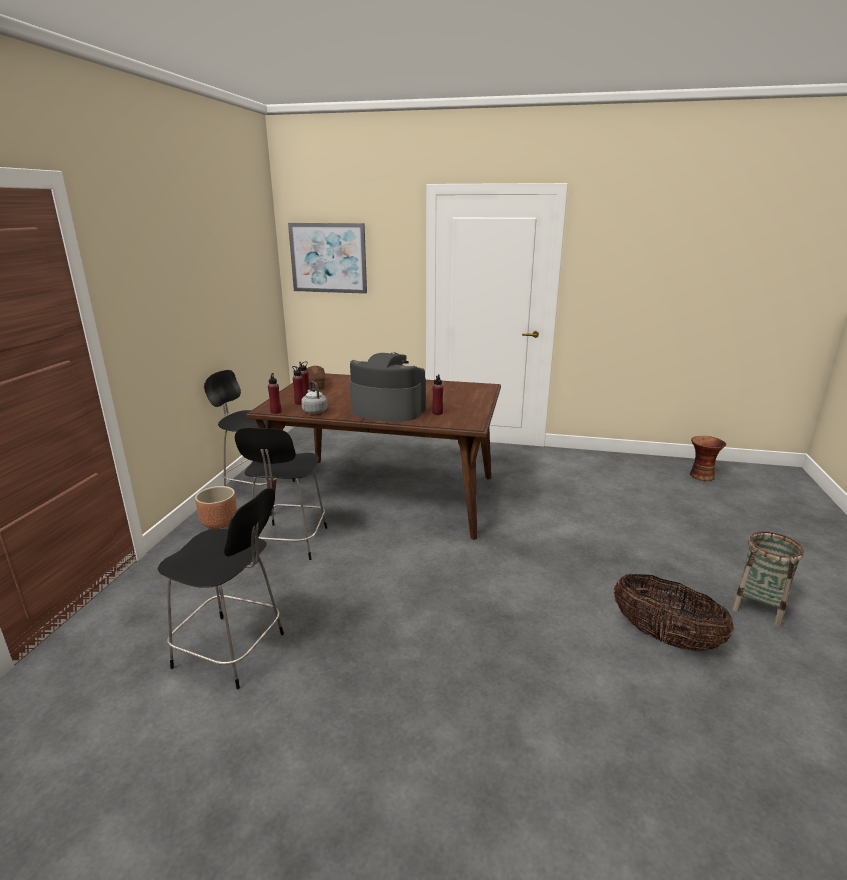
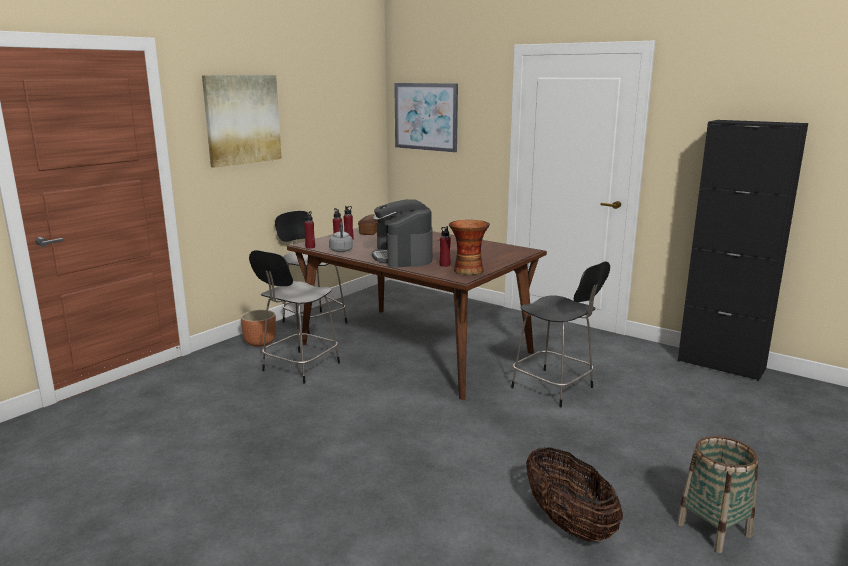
camera: 25 degrees right, 5 degrees down
(162, 272) = (242, 119): none -> picture
(232, 651) = (191, 430): black chair -> black chair (554, 388)
(387, 410) = (403, 257): coffee machine -> coffee machine turned 150 degrees counterclockwise
(632, 459) = (721, 365): none -> black cabinet
(700, 475) = (795, 396): vase -> vase (467, 270)

